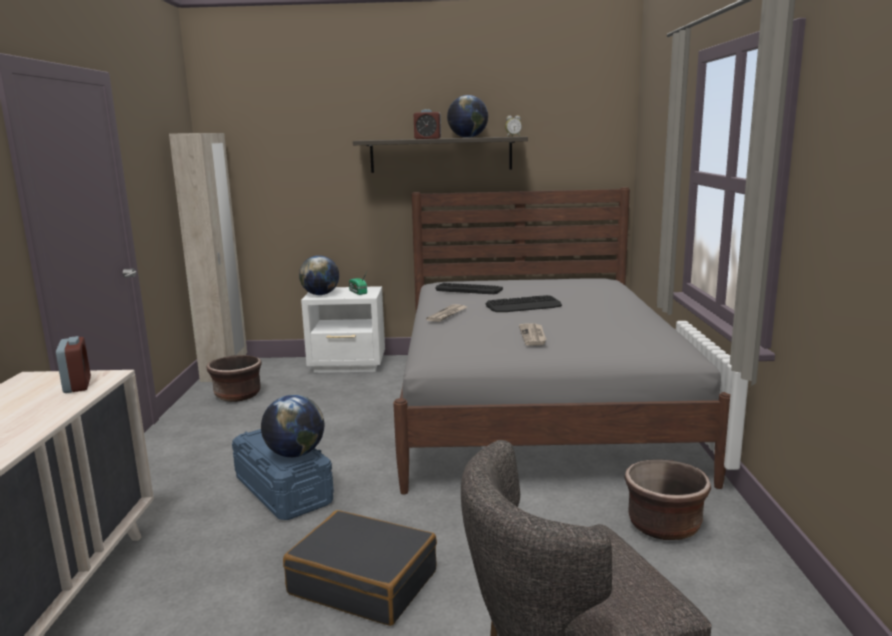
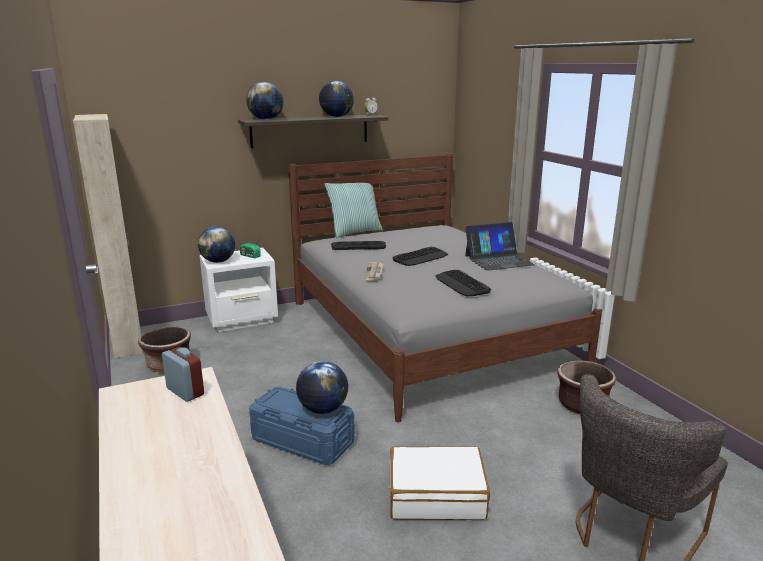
camera: 25 degrees left, 5 degrees up
(364, 582) = (436, 495): black suitcase -> white suitcase
(383, 139) = (266, 119): none -> globe
(427, 138) = (305, 118): alarm clock -> none
(488, 277) = (354, 232): none -> pillow
(533, 336) = (462, 284): newspaper -> keyboard
(620, 317) = (498, 260): none -> laptop

